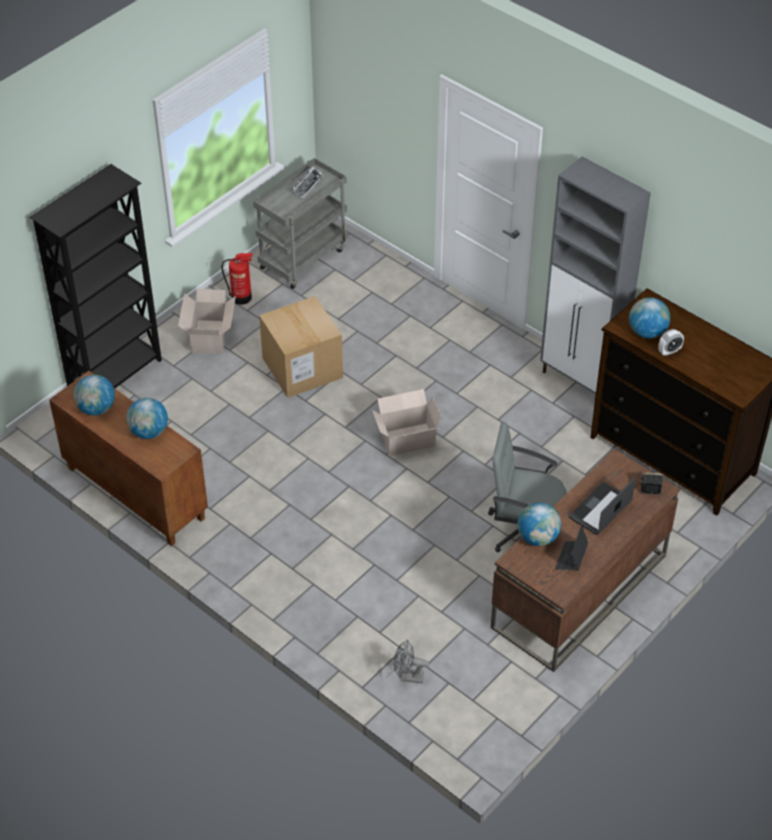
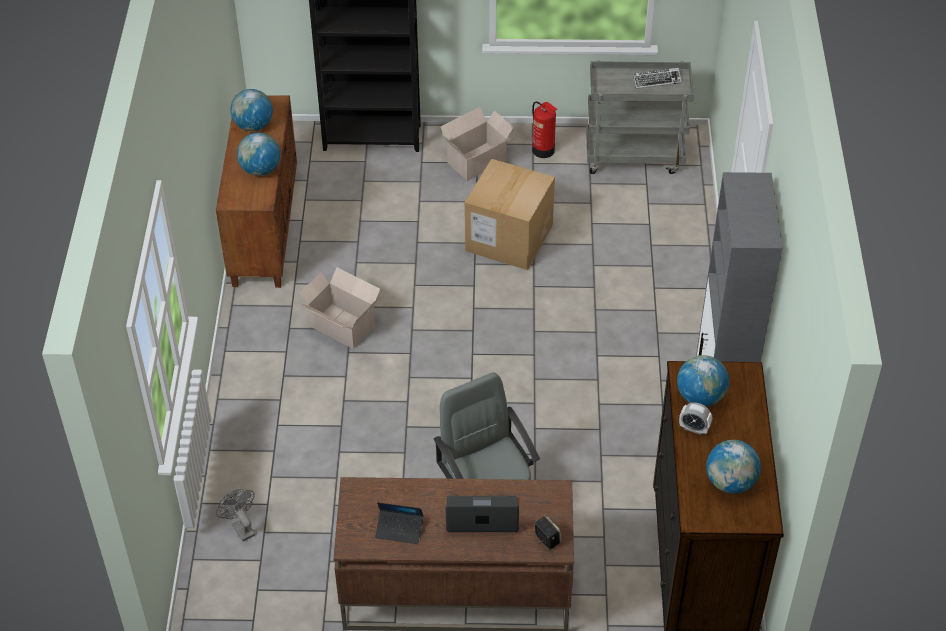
camera: 50 degrees right, 0 degrees up
(406, 439) = (503, 356): cardboard box -> cardboard box (341, 325)
(537, 537) = (400, 490): globe -> globe (730, 482)
(571, 558) = (399, 529): laptop -> laptop turned 150 degrees counterclockwise

